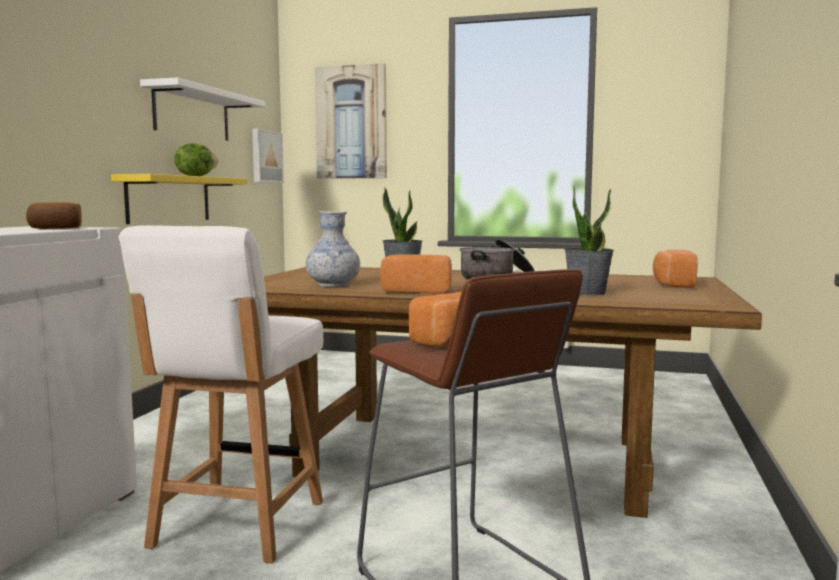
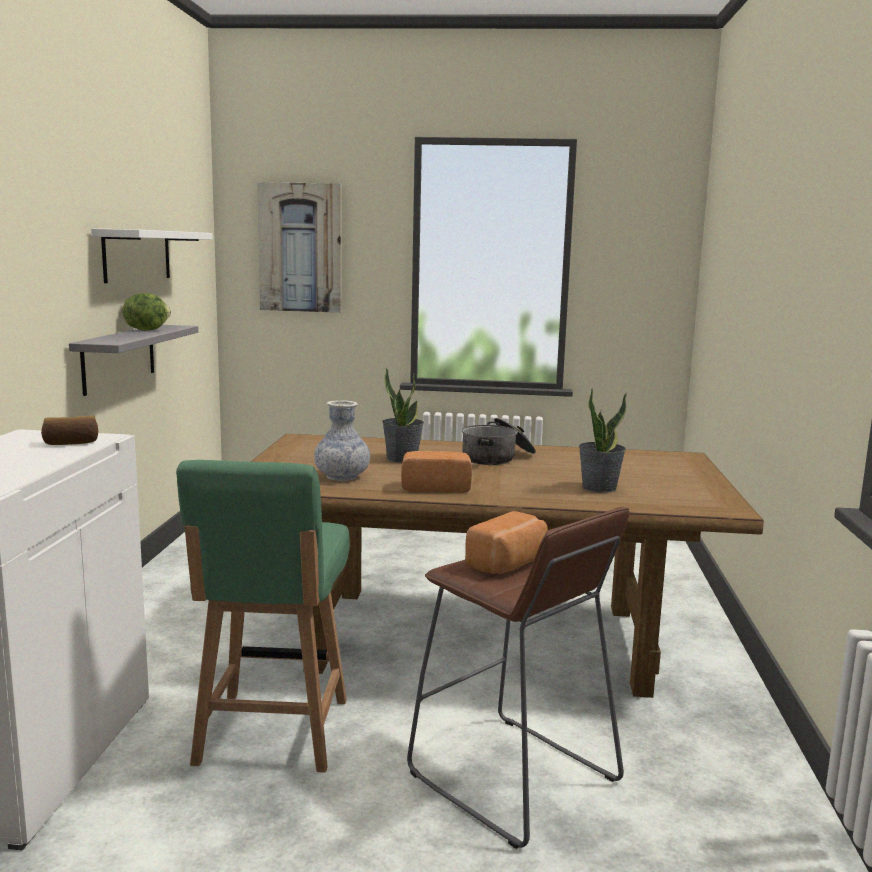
camera: 10 degrees left, 5 degrees up
(169, 199) = (119, 358): yellow shelf -> grey shelf
(236, 525) = (272, 733): white chair -> green chair
(265, 156) = (202, 287): picture -> none
(672, 284) = (670, 469): bread -> none

